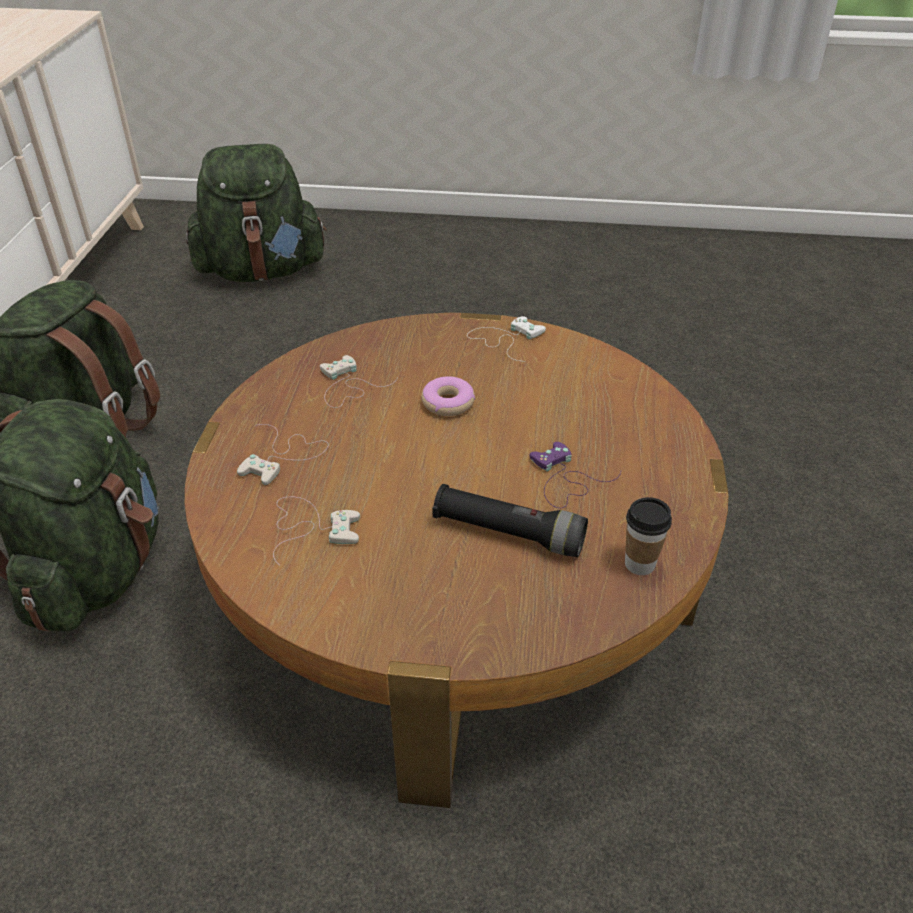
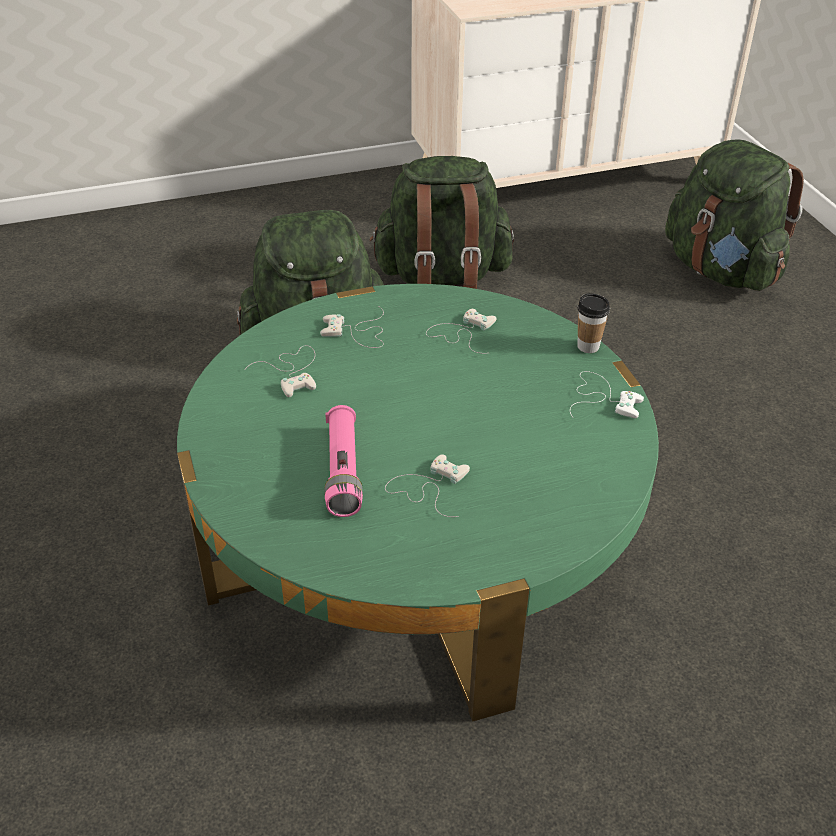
camera: 65 degrees right, 0 degrees up
(448, 403) = (481, 392): donut -> none
(456, 588) = (416, 539): brown coffee table -> green coffee table
(508, 533) = (343, 471): black flashlight -> pink flashlight
(565, 479) = (428, 487): purple game controller -> white game controller
(639, 564) = (350, 557): cup -> cup (588, 346)

